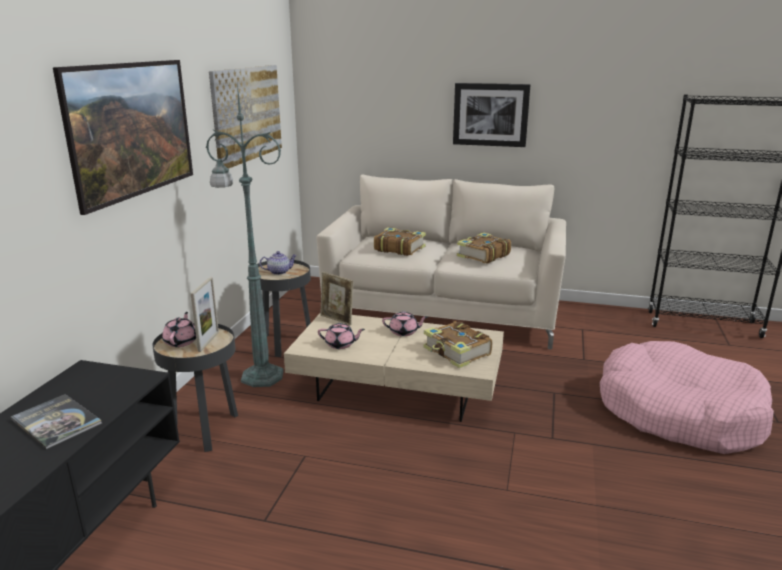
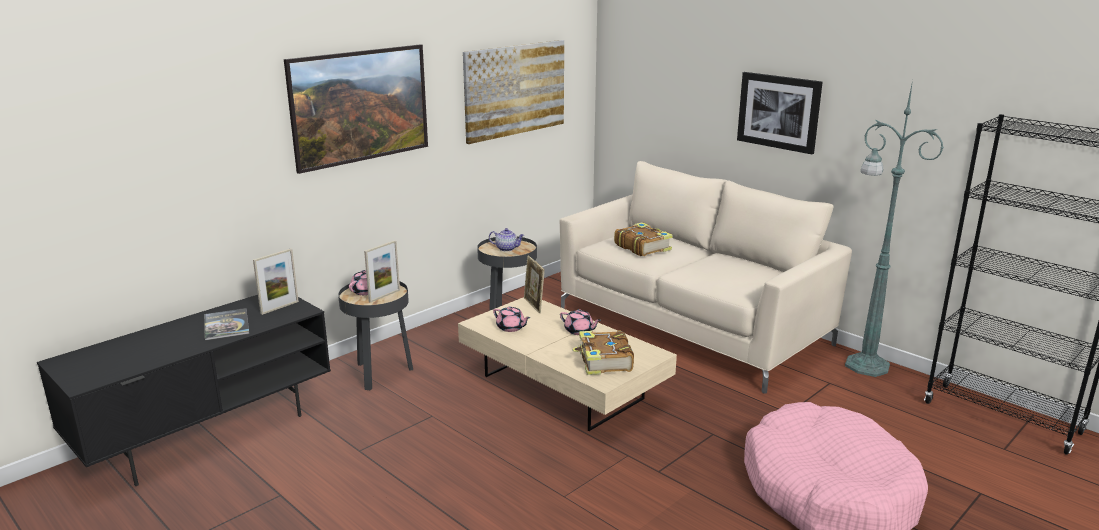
camera: 30 degrees right, 0 degrees up
(107, 382) = (279, 307): none -> picture frame
(260, 376) = (460, 343): green floor lamp -> green floor lamp (864, 365)
(482, 255) = (718, 271): book -> none

